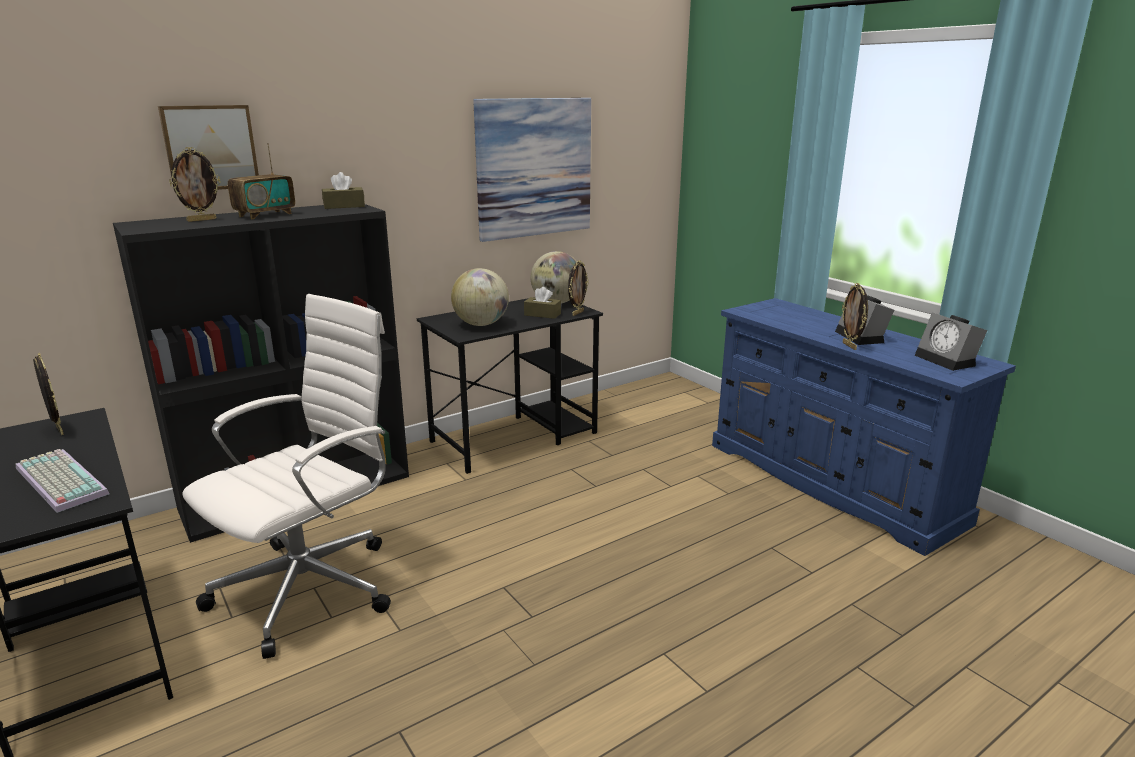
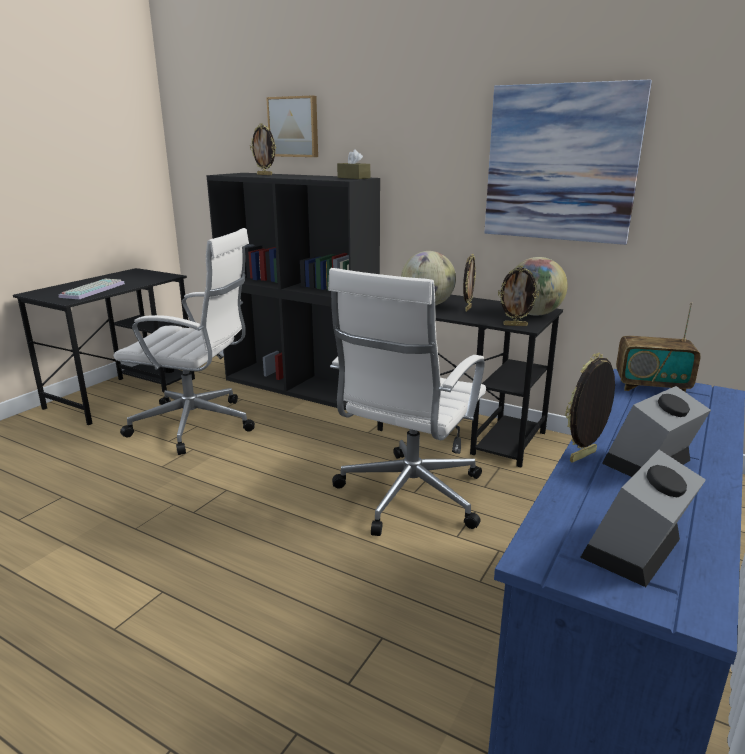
camera: 65 degrees right, 0 degrees up
(58, 430) = (152, 276): picture frame -> picture frame (467, 309)
(265, 215) = (295, 176): radio -> radio (651, 387)
(542, 314) = (488, 316): brown tissue box -> none
(600, 490) = (408, 497): none -> white office chair

